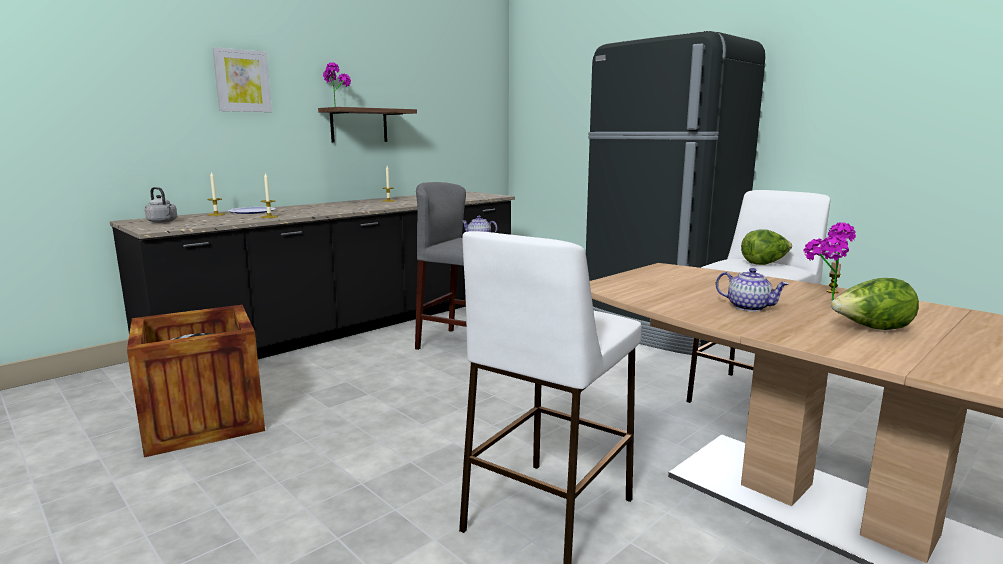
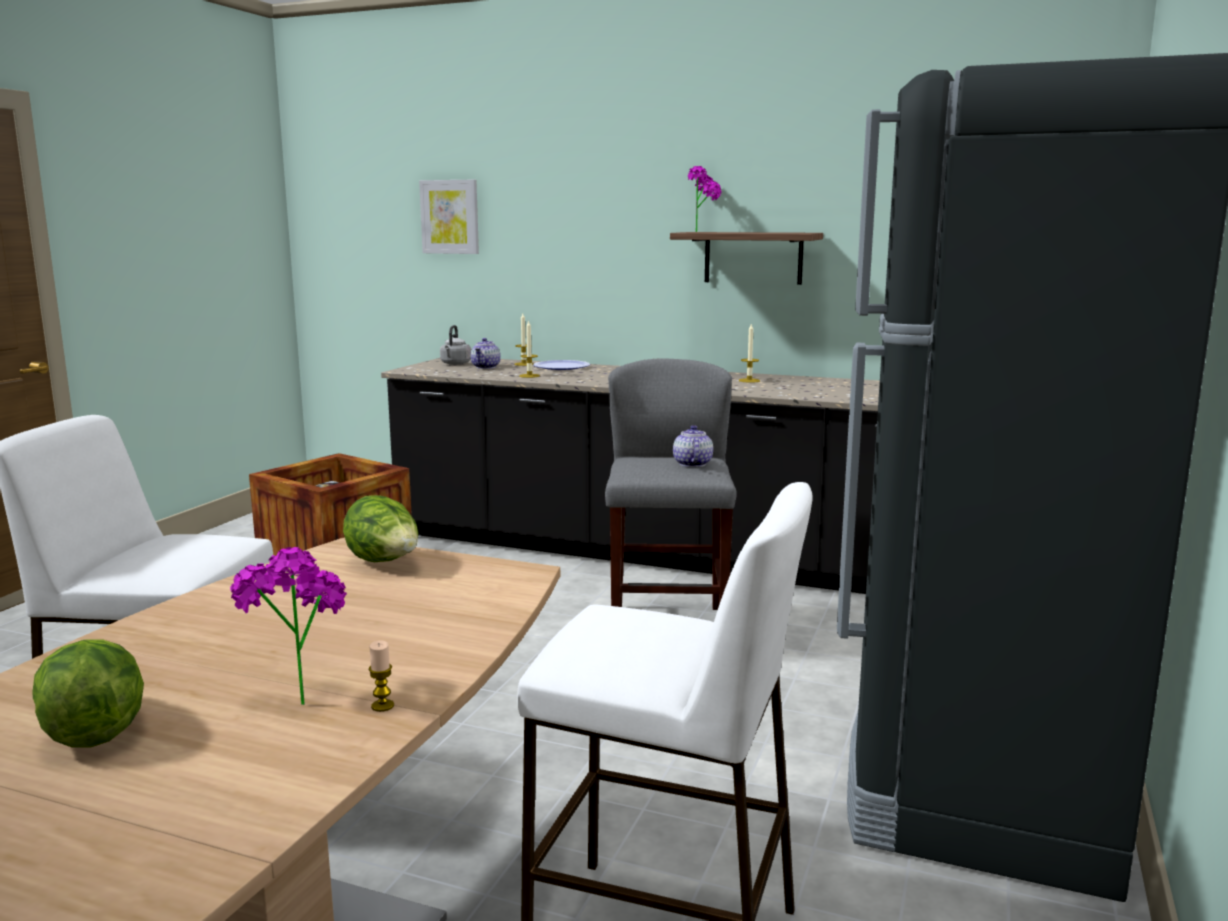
camera: 65 degrees right, 0 degrees up
(242, 81) = (590, 200): picture -> picture (450, 217)
(749, 307) = (234, 640): teapot -> teapot (486, 367)
(764, 264) = (629, 643): lettuce -> lettuce (385, 562)

